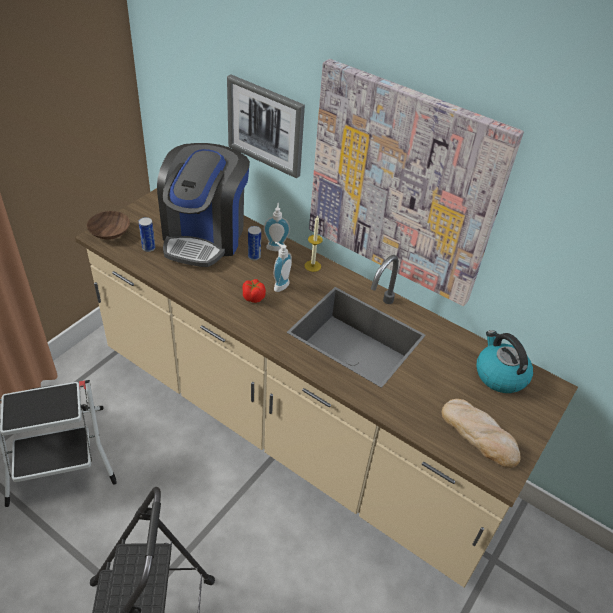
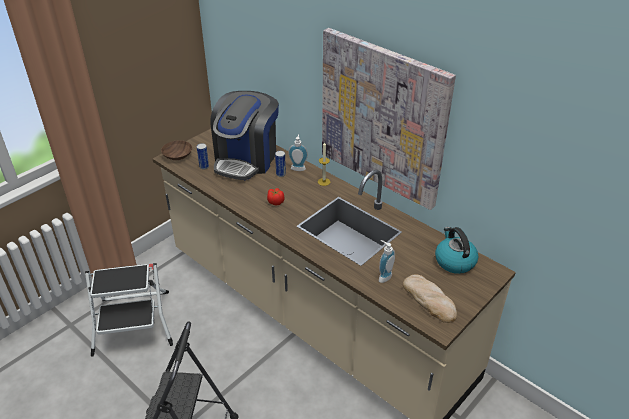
camera: 10 degrees right, 5 degrees down
(266, 125) = (290, 77): picture -> none
(279, 285) = (296, 194): soap dispenser -> soap dispenser (383, 276)

